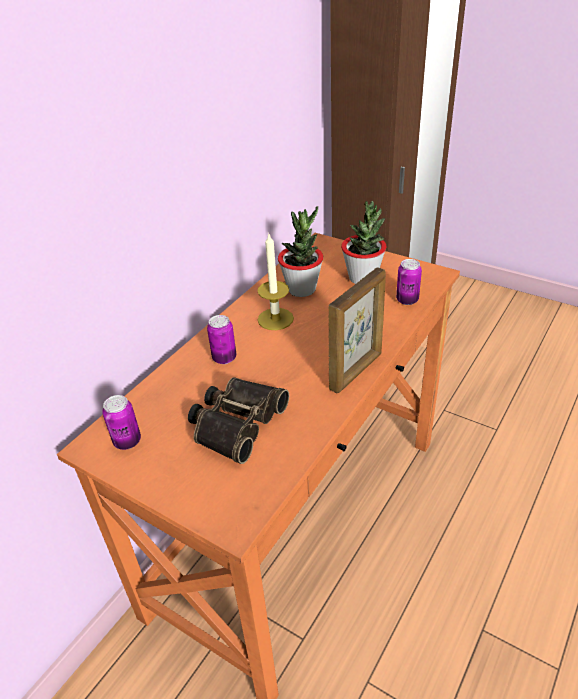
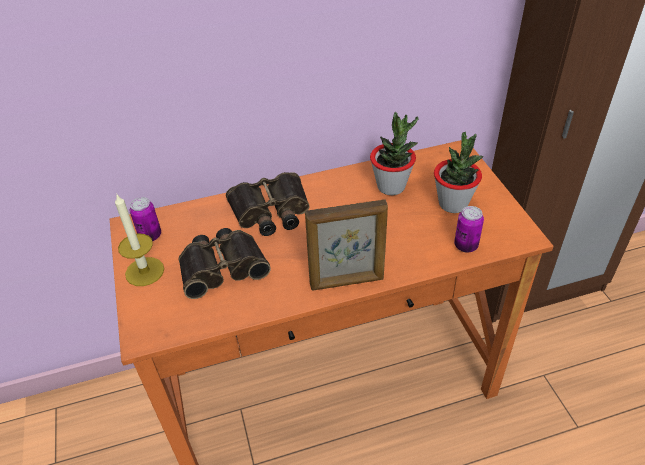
camera: 40 degrees right, 5 degrees up
(224, 358) = (271, 212): can -> binoculars
(275, 319) = (341, 201): candle -> candle (144, 271)

